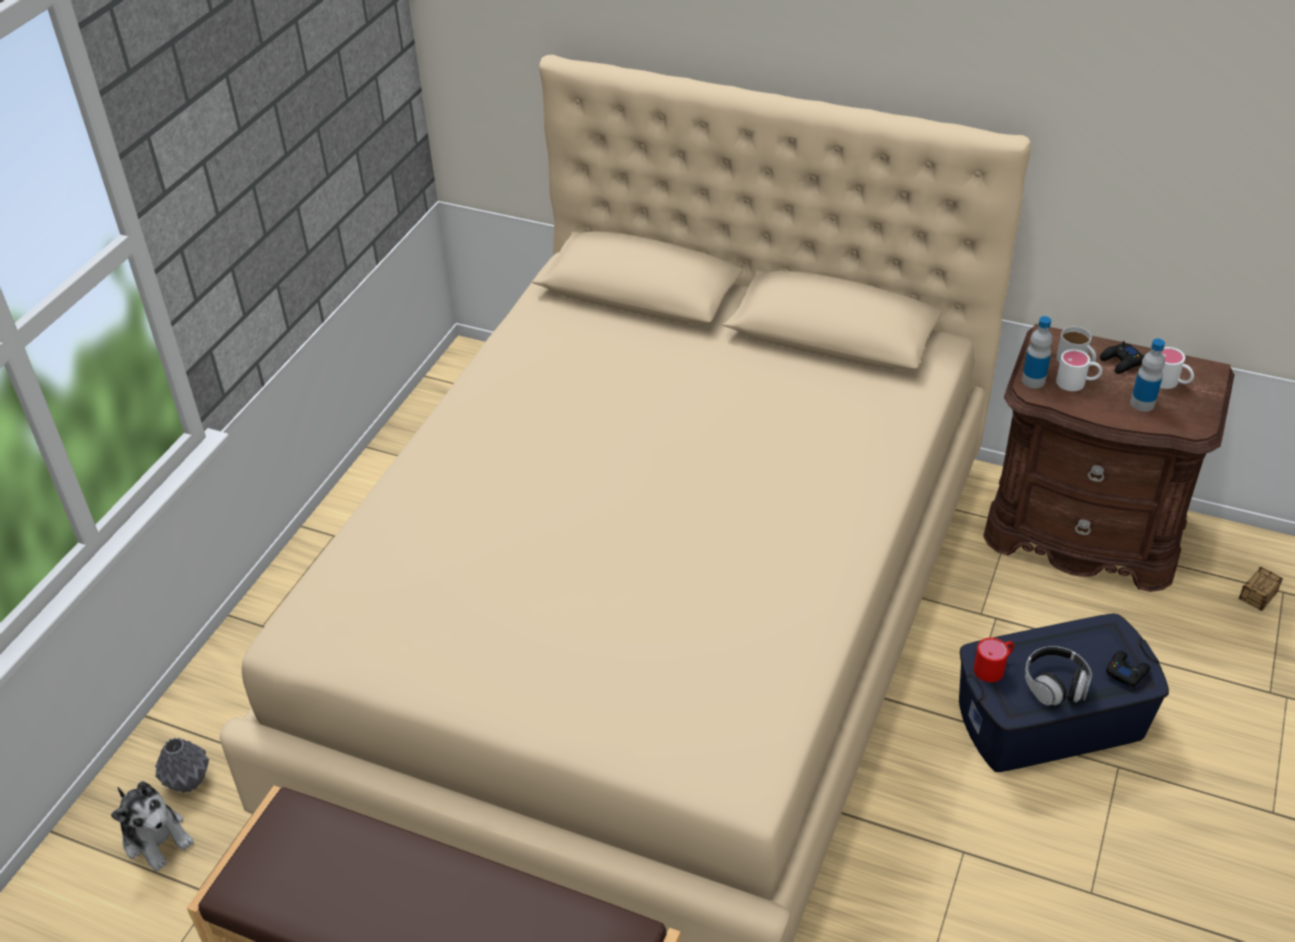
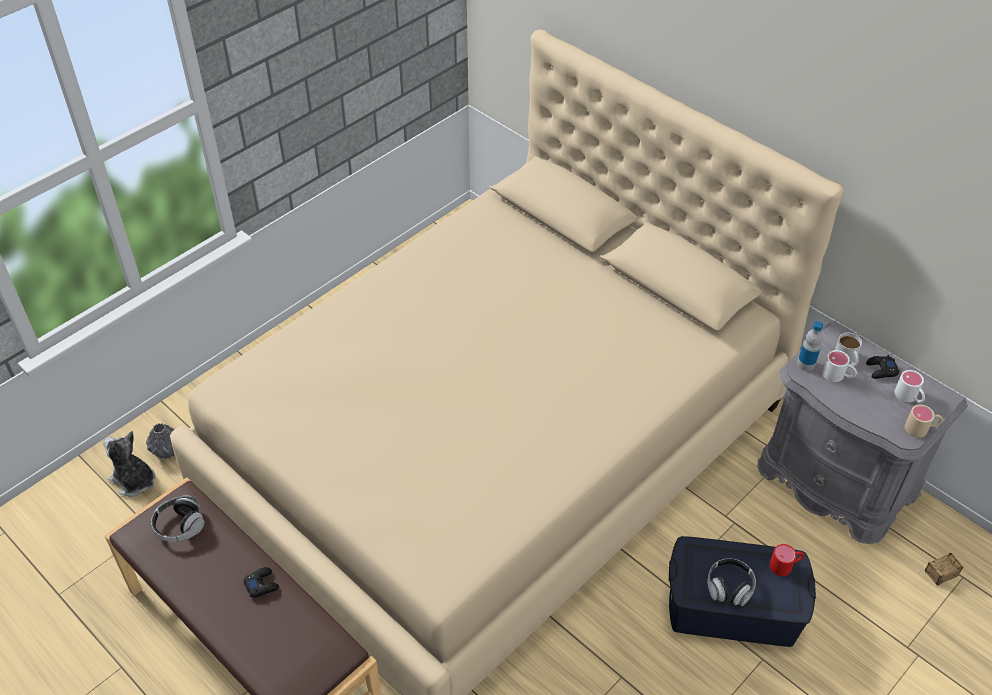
camera: 20 degrees right, 5 degrees up
(156, 837) = (134, 481): plush toy -> plush toy turned 150 degrees clockwise
(302, 853) = (180, 526): none -> headphones
(994, 667) = (693, 559): red mug -> red mug (785, 565)
(1084, 535) = (834, 483): brown nightstand -> grey nightstand
(1126, 672) = (786, 596): black game controller -> black game controller (262, 584)
(1142, 404) = (877, 407): bottle -> none
(1204, 412) = (921, 428): none -> beige mug

